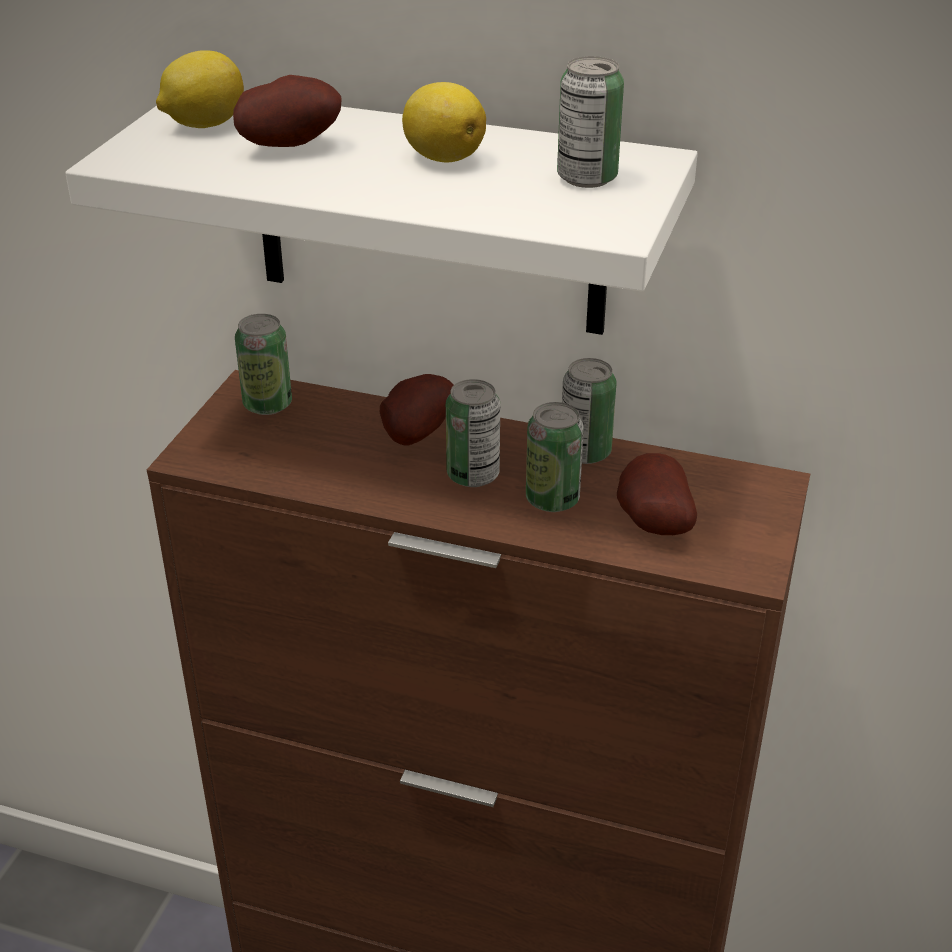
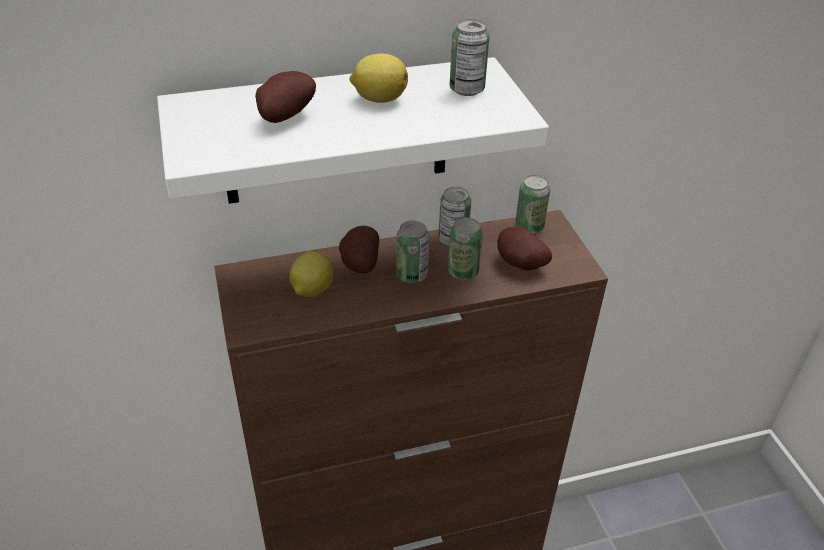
camera: 35 degrees left, 5 degrees up
(203, 125) = (212, 119): lemon -> lemon (311, 290)
(267, 405) = (258, 279): can -> can (529, 227)

